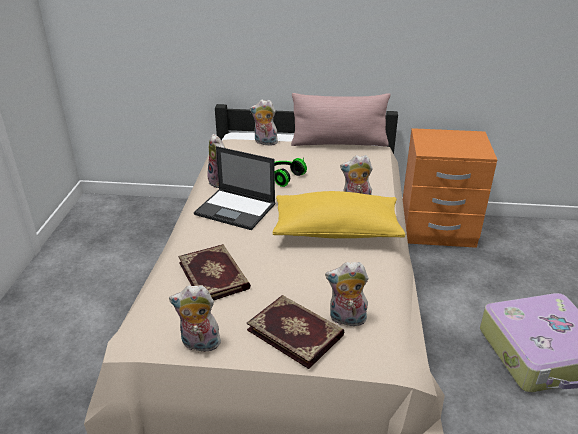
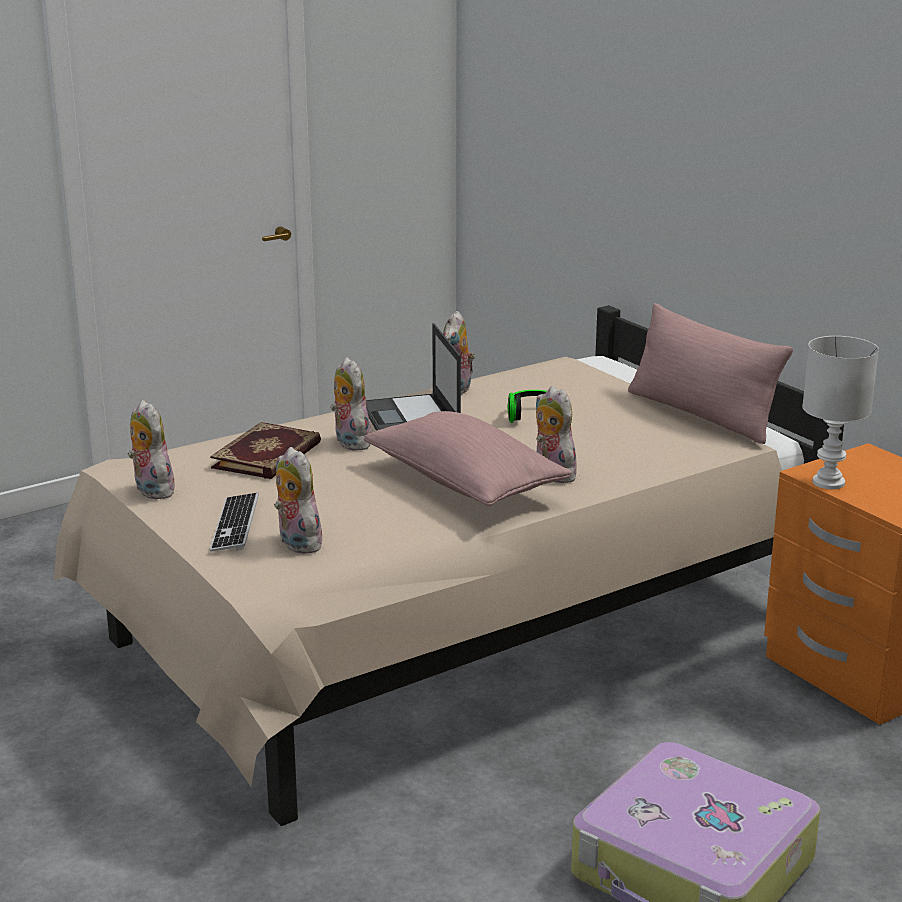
camera: 50 degrees right, 10 degrees down
(265, 143) = (603, 377): plush toy -> plush toy (349, 442)
(296, 332) = (235, 525): book -> keyboard
(336, 231) = (465, 483): yellow pillow -> pink pillow
(439, 152) = (828, 482): none -> white table lamp

